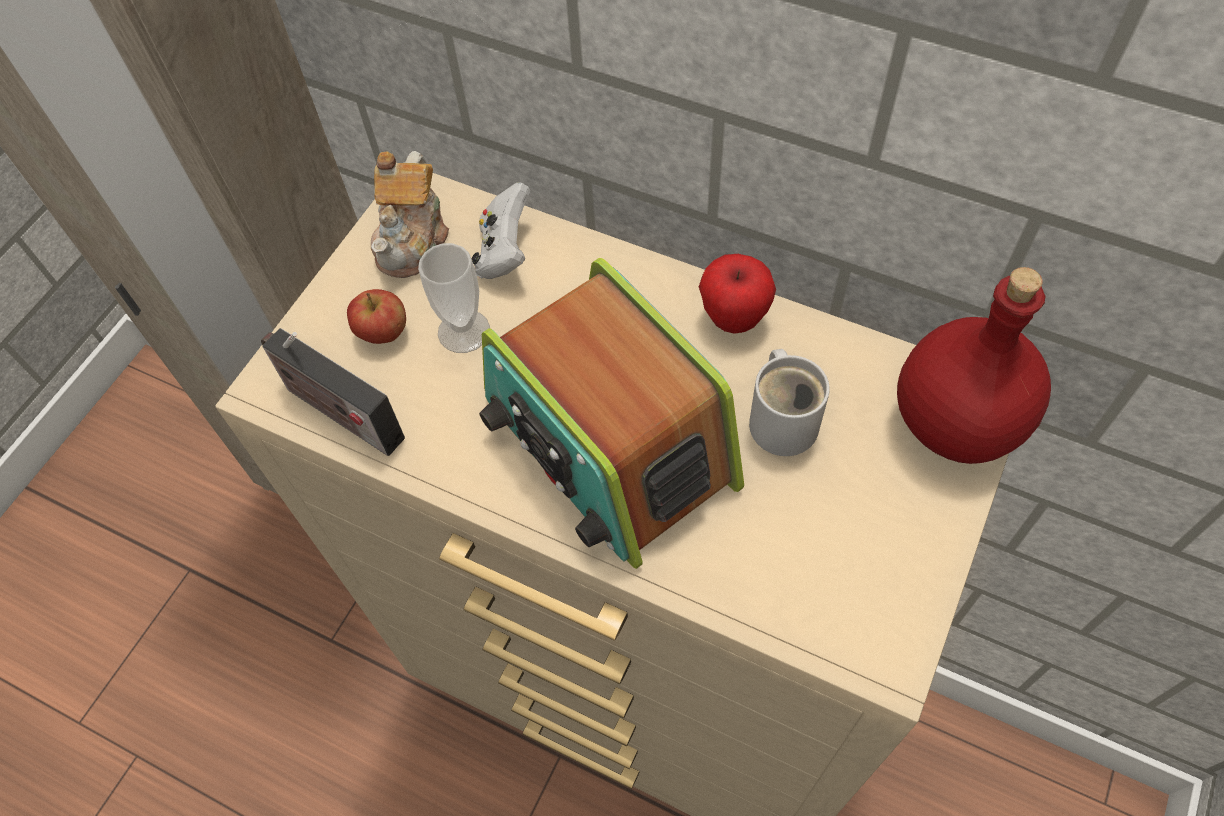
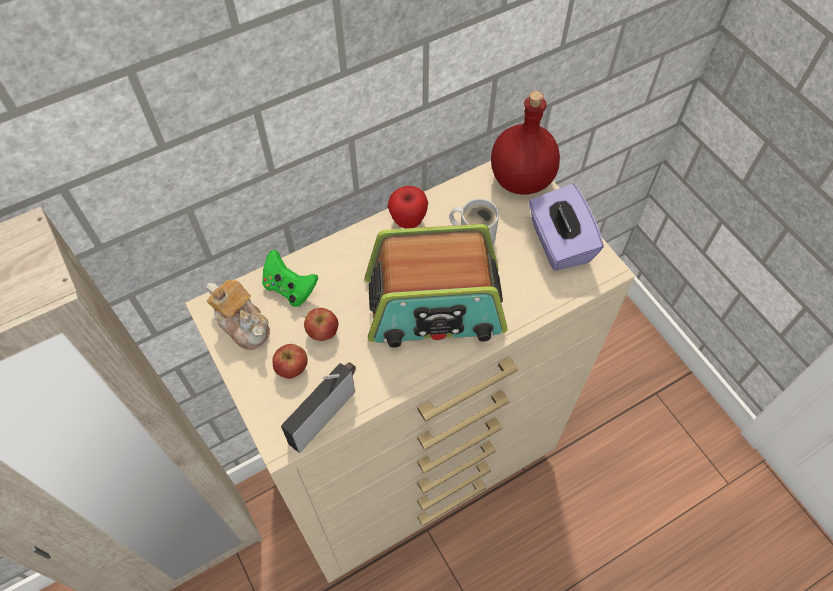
camera: 60 degrees left, 0 degrees up
(338, 411) = (324, 413): radio -> radio turned 150 degrees clockwise
(464, 331) = (322, 332): cup -> apple
(505, 252) = (290, 288): white game controller -> green game controller
(877, 553) = (559, 243): none -> purple tissue box

